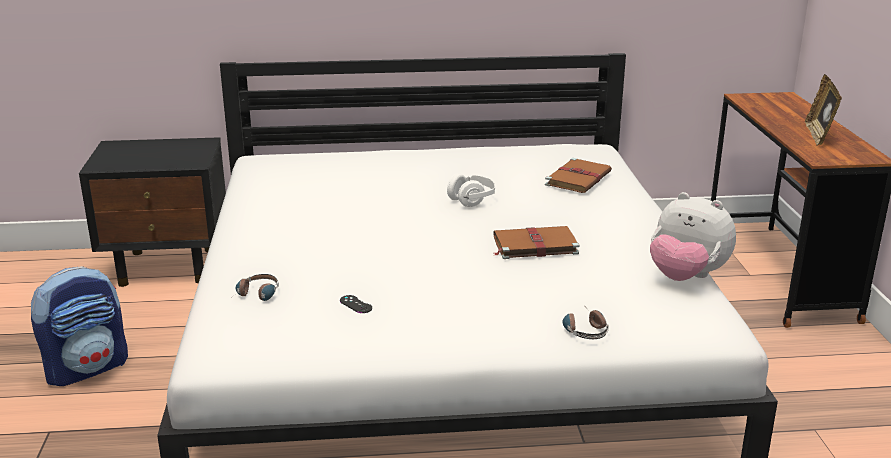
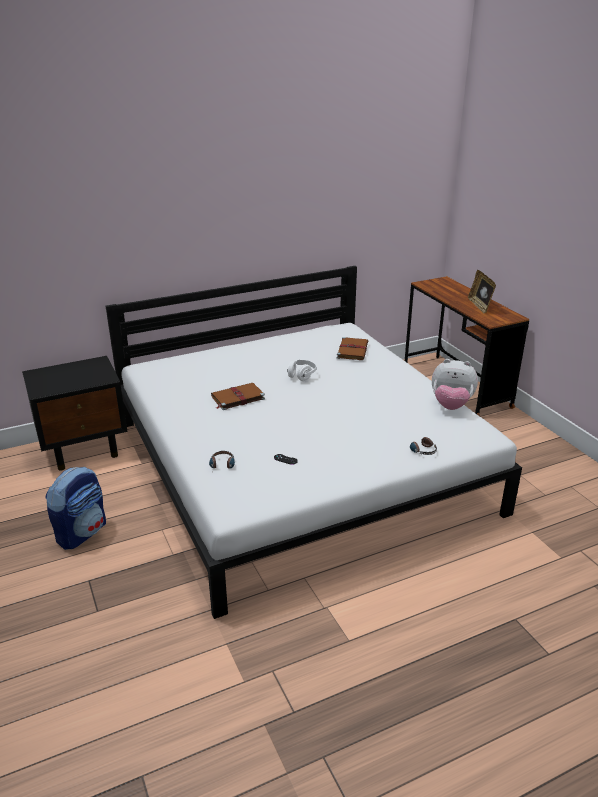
camera: 20 degrees left, 5 degrees up
(533, 245) = (358, 400): brown book -> brown book (237, 398)

